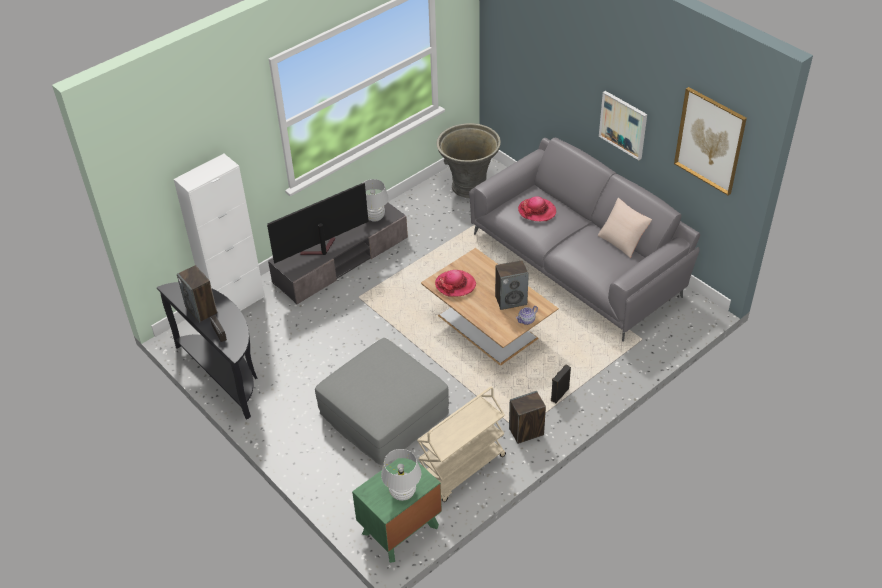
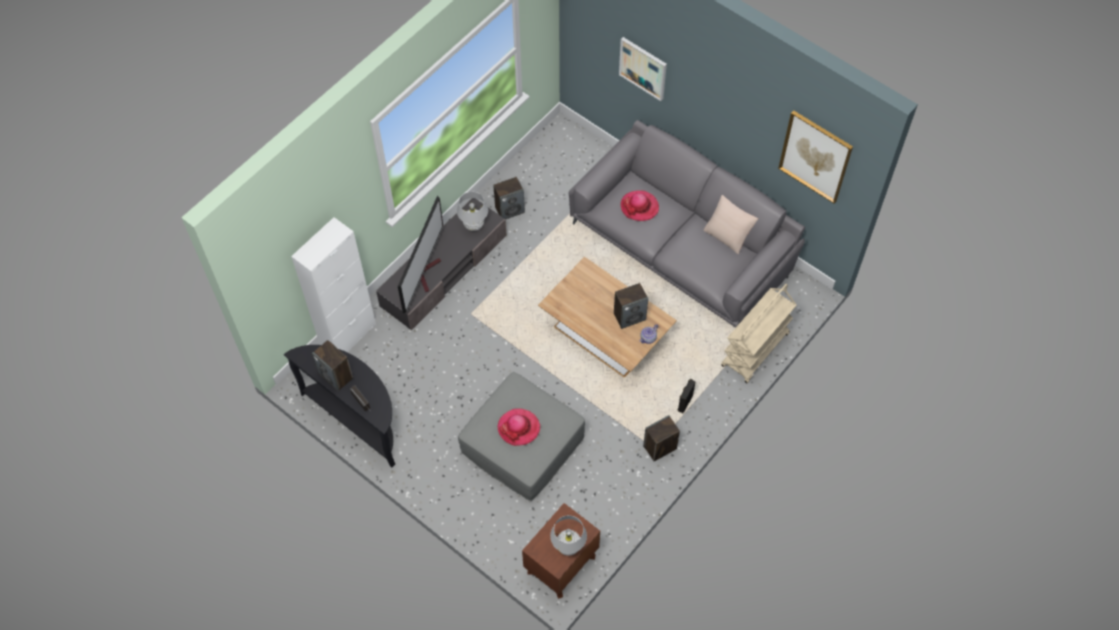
camera: 10 degrees left, 15 degrees up
(320, 250) = (426, 272): television -> television turned 150 degrees clockwise
(400, 530) = (561, 565): green nightstand -> brown nightstand
(415, 218) = (510, 209): none -> speaker
(455, 285) = (572, 304): hat -> hat (518, 428)
(462, 469) = (607, 495): beige cart -> beige cart (755, 351)
(469, 186) = (557, 162): grey planter -> none
(623, 124) = (724, 125): picture -> picture (643, 68)

